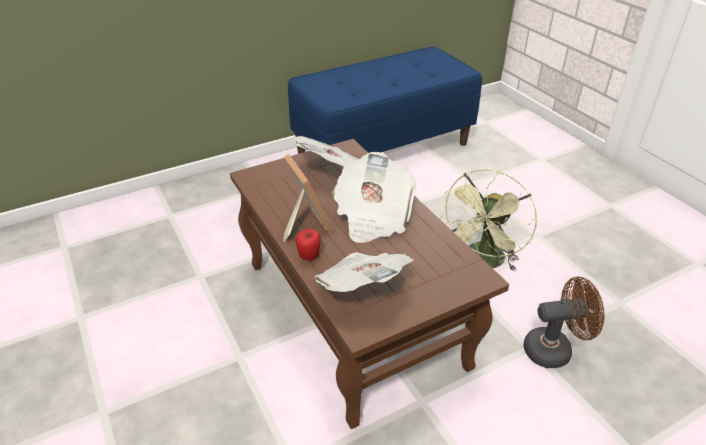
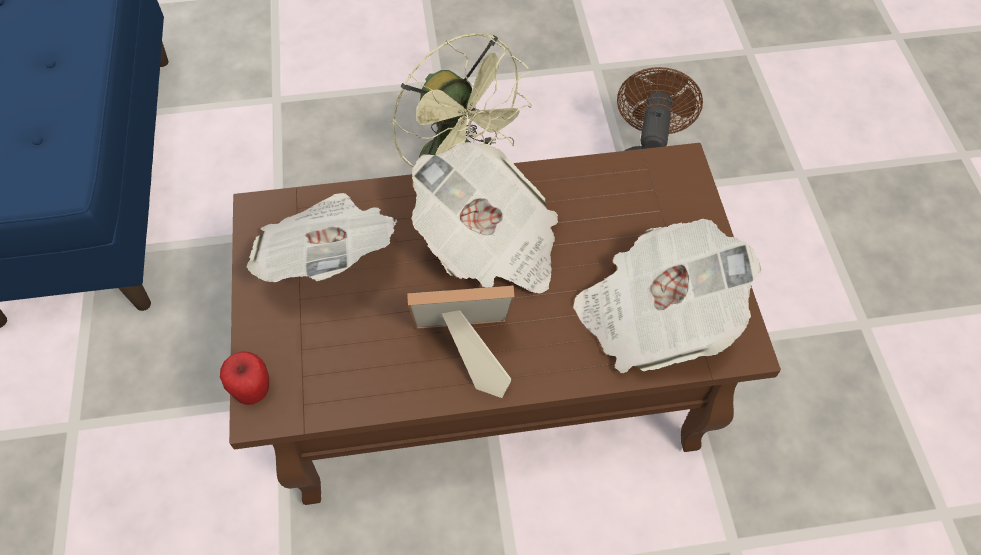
camera: 70 degrees left, 20 degrees up
(309, 256) = (556, 367): apple -> apple (253, 391)

